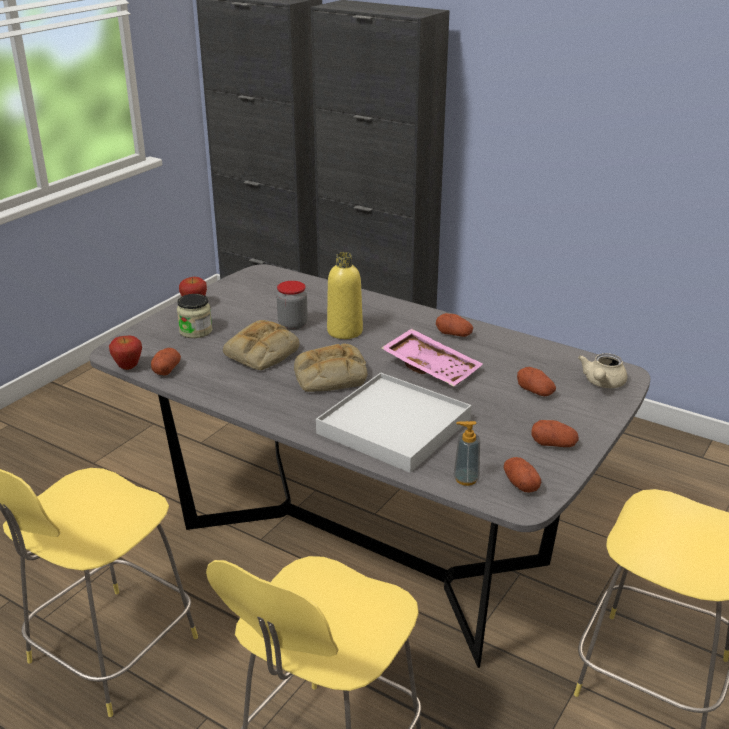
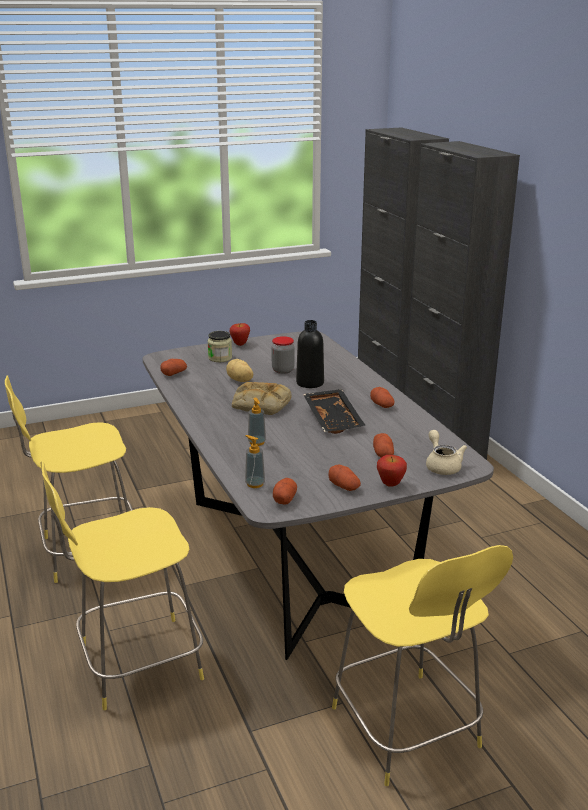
camera: 35 degrees right, 5 degrees down
(128, 367) = (155, 366): apple -> apple (390, 484)
(262, 353) = (240, 380): bread -> potato
(345, 331) = (310, 383): yellow bottle -> black bottle
(394, 426) = (257, 442): white tray -> soap dispenser
(432, 367) = (334, 419): pink tray -> black tray
(602, 383) = (442, 465): beige teapot -> beige teapot turned 105 degrees clockwise

